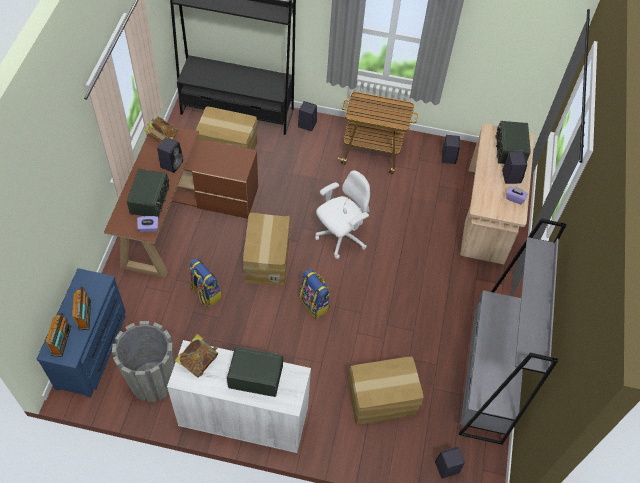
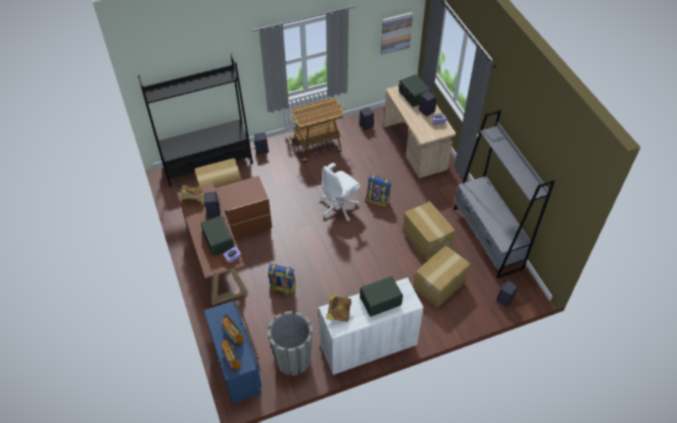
camera: 30 degrees left, 5 degrees down
(266, 259) = (304, 245): cardboard box -> cardboard box (425, 239)
(315, 304) = (356, 254): backpack -> backpack (378, 199)
(341, 237) = (340, 206): white office chair -> white office chair turned 150 degrees counterclockwise
(529, 57) = (395, 33): none -> picture

